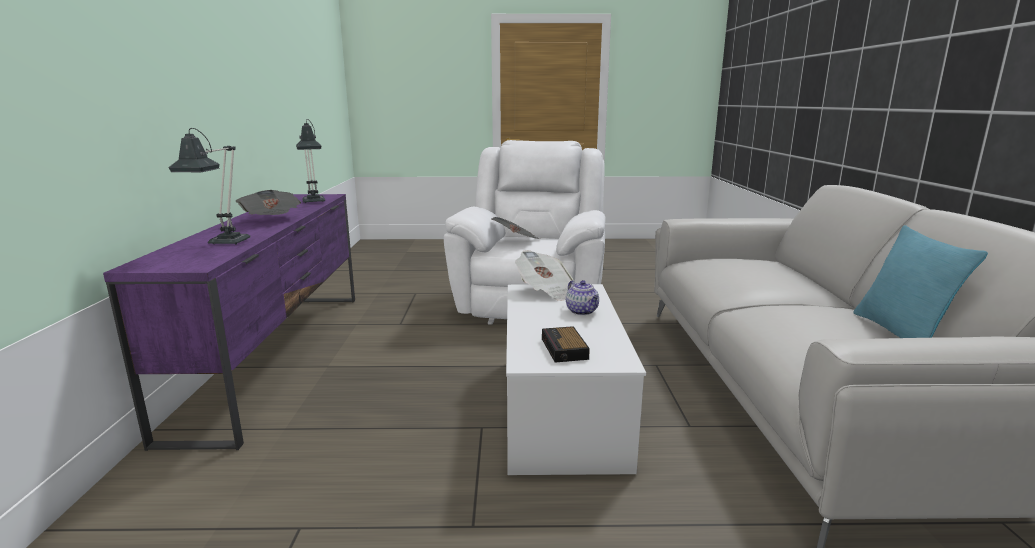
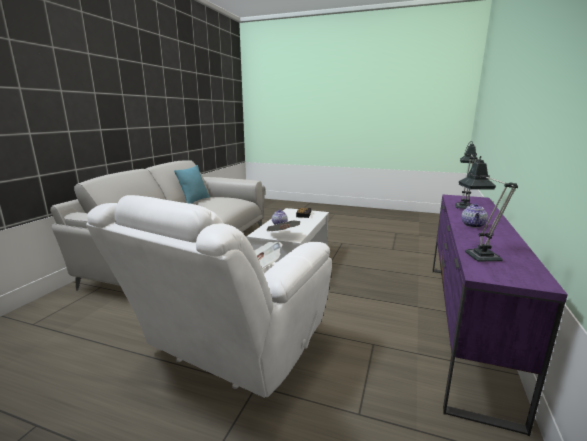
camera: 160 degrees left, 0 degrees up
(272, 220) = (473, 225): newspaper -> teapot

